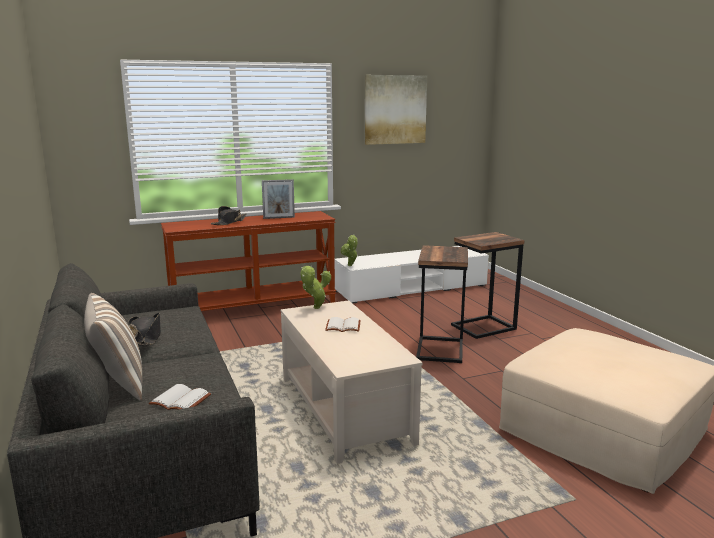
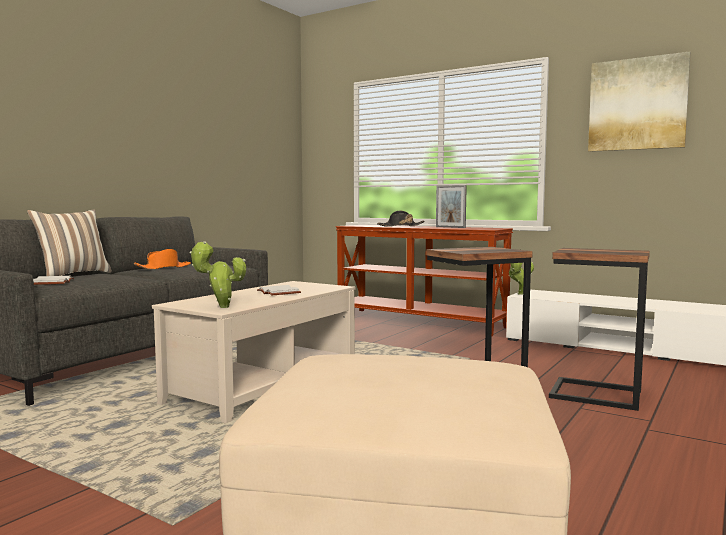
camera: 55 degrees right, 10 degrees down
(146, 337) = (163, 268): black hat -> orange hat
(315, 308) = (311, 284): potted plant -> potted plant (220, 307)

